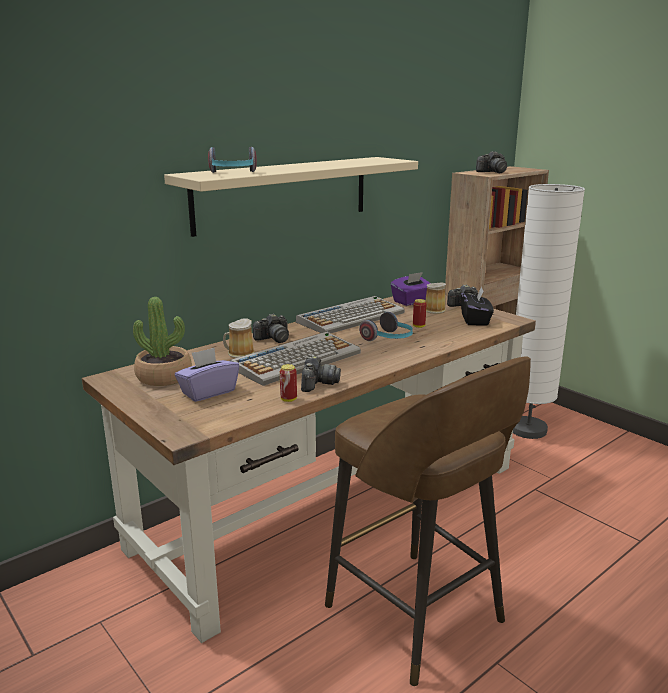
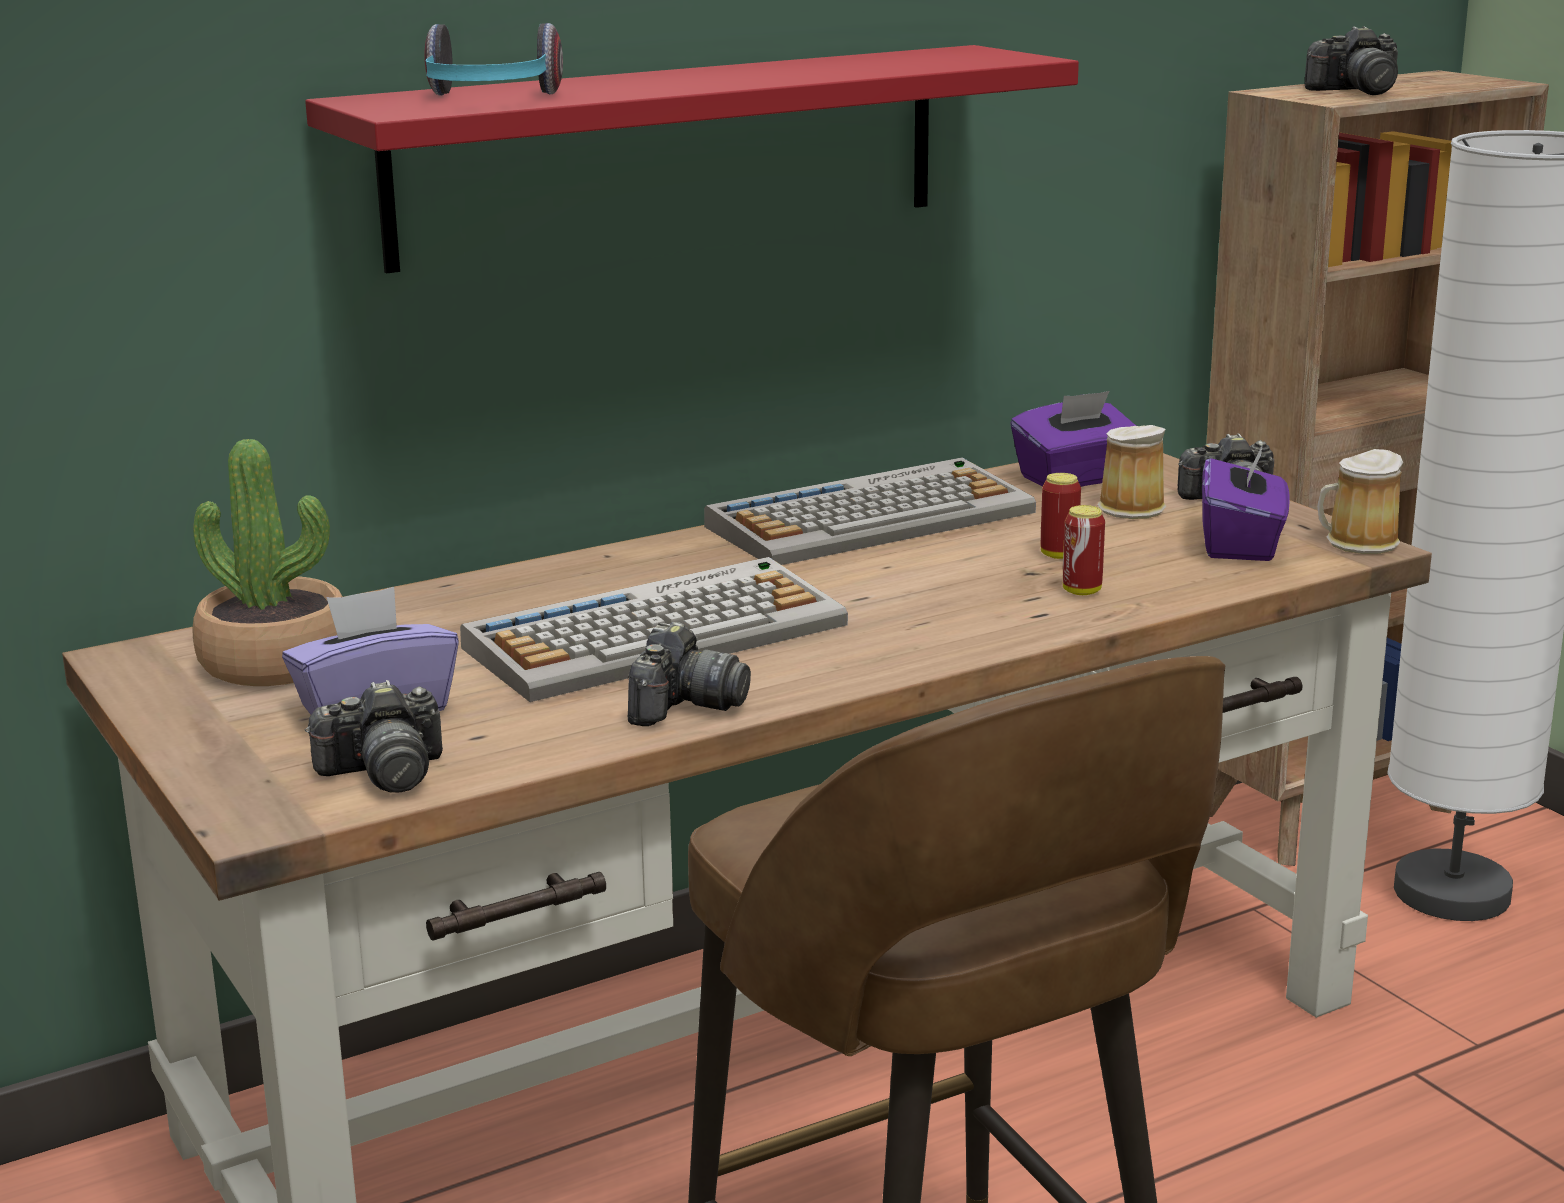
camera: 10 degrees right, 0 degrees up
(239, 353) = (505, 609): mug -> mug (1357, 542)
(273, 339) = (619, 572): camera -> camera (384, 773)
(283, 194) = (670, 154): beige shelf -> red shelf
(288, 399) = (582, 744): can -> can (1081, 591)
(389, 339) = (951, 588): headphones -> none
(475, 320) = (1241, 544): black tissue box -> purple tissue box

